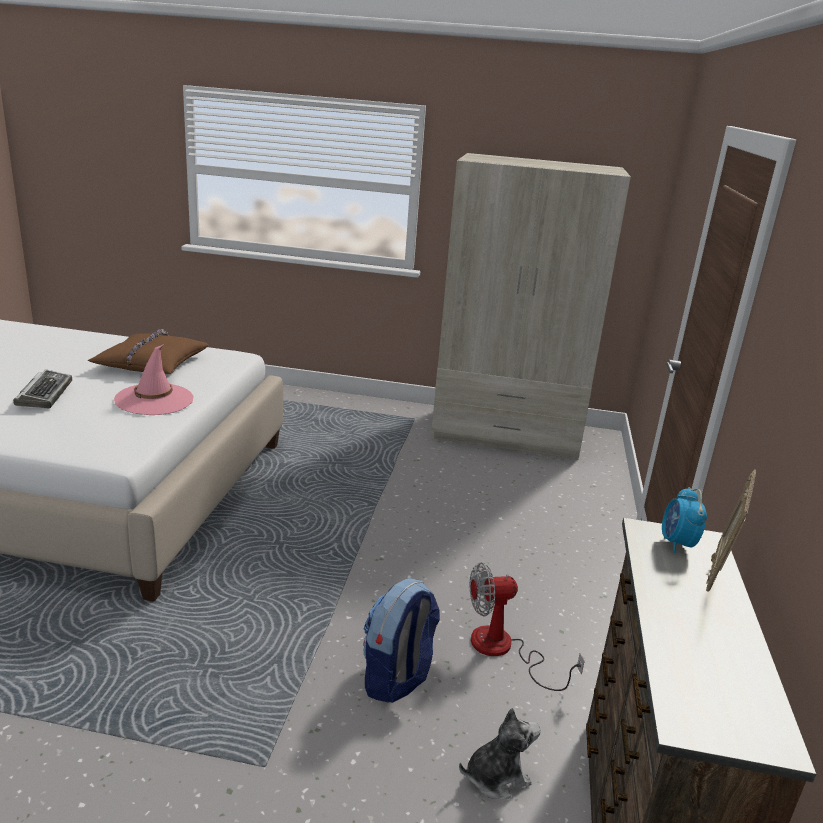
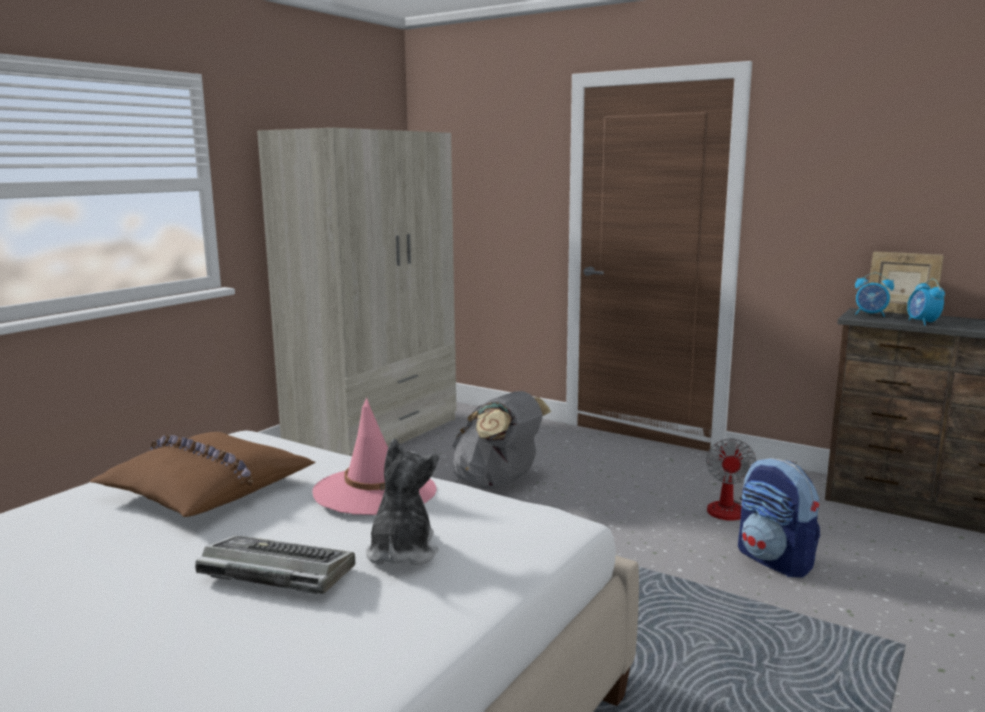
camera: 65 degrees left, 10 degrees down
(456, 504) = (498, 483): none -> grey backpack
(496, 776) = (887, 542): plush toy -> plush toy (402, 551)
(661, 581) = (922, 322): none -> alarm clock

